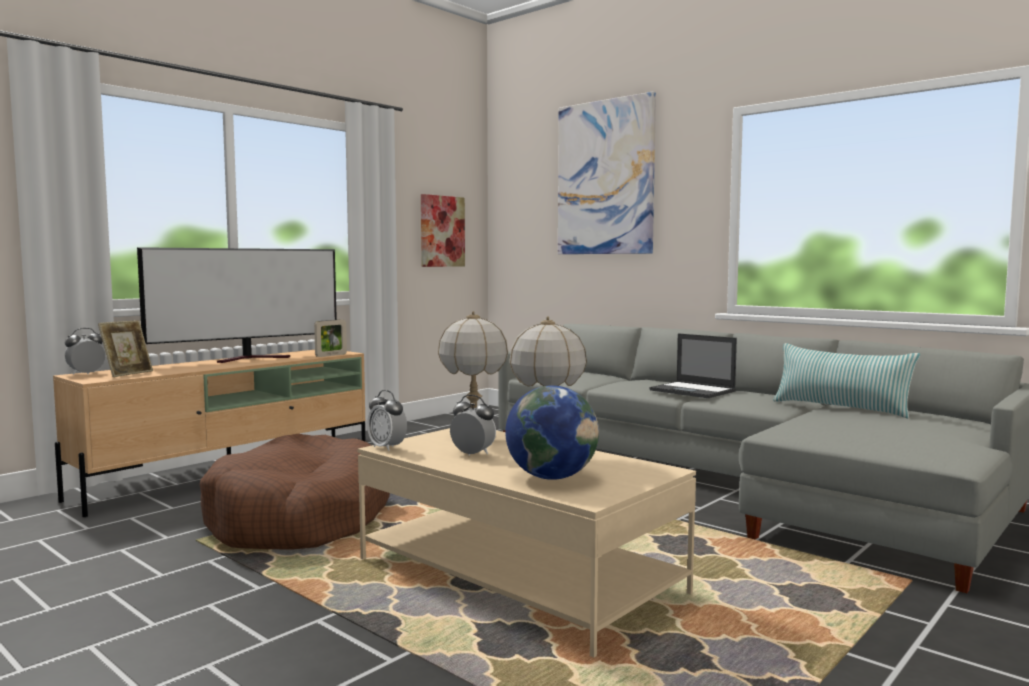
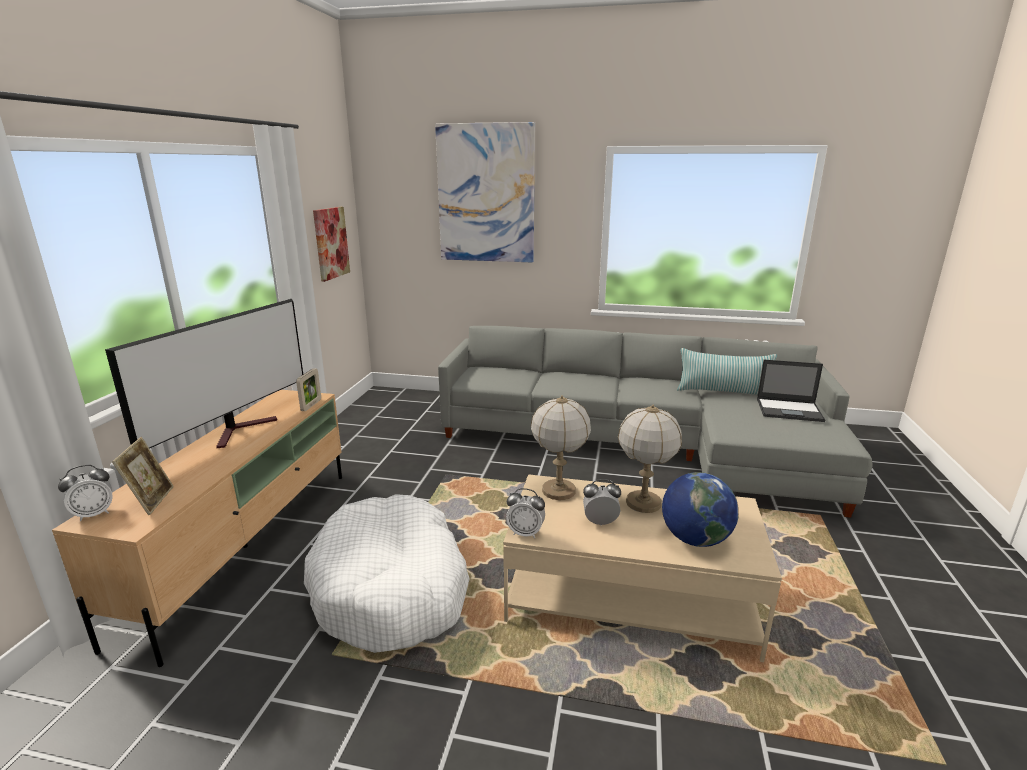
camera: 30 degrees left, 15 degrees up
(86, 373) = (94, 514): alarm clock -> alarm clock turned 135 degrees counterclockwise
(299, 519) = (391, 588): brown dog bed -> white dog bed
(693, 391) = (614, 385): laptop -> laptop (790, 410)

